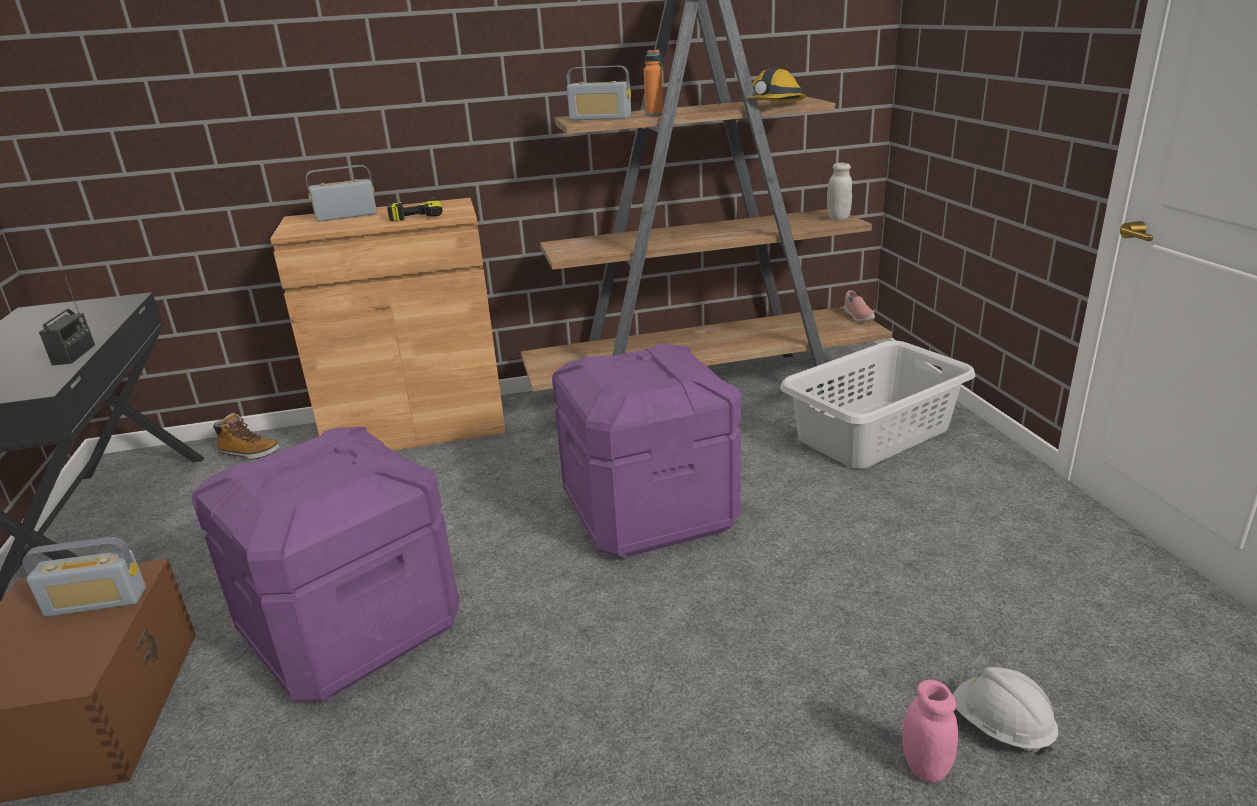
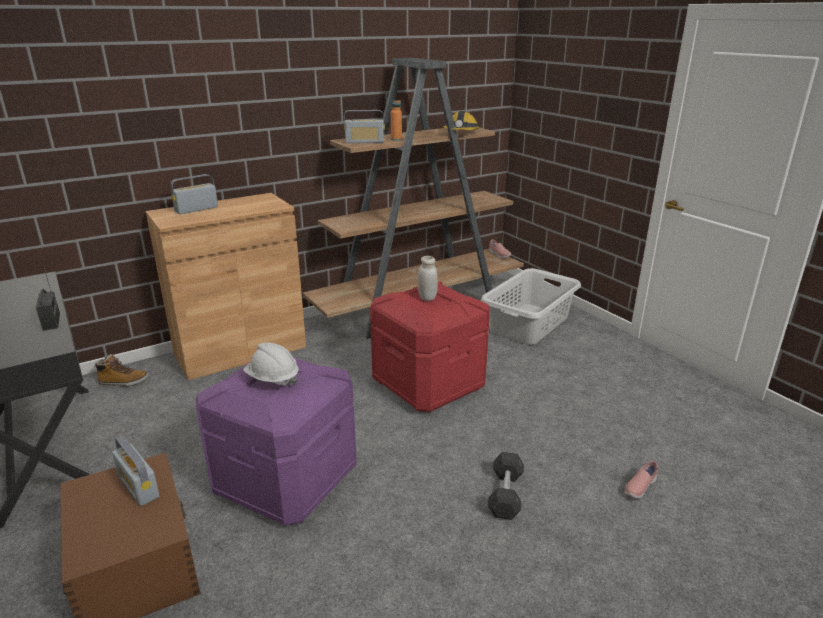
camera: 20 degrees left, 0 degrees up
(96, 602) = (138, 486): radio -> radio turned 75 degrees clockwise
(416, 213) = (247, 205): power drill -> none
(650, 512) = (429, 384): purple storage box -> red storage box
(666, 724) = (505, 494): none -> grey dumbbell
(838, 218) = (491, 197): white jar -> white jar (427, 297)
(925, 767) = (639, 488): pink jar -> pink shoe
(1000, 727) = (663, 463): white hard hat -> white hard hat (272, 379)

